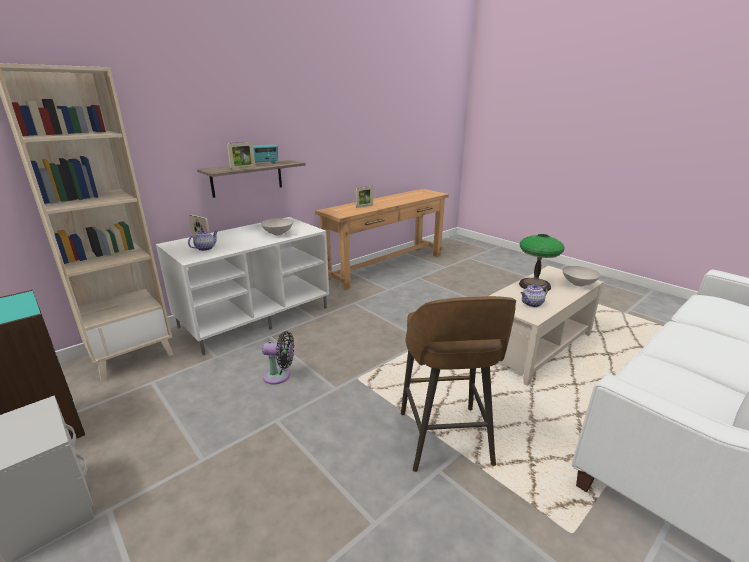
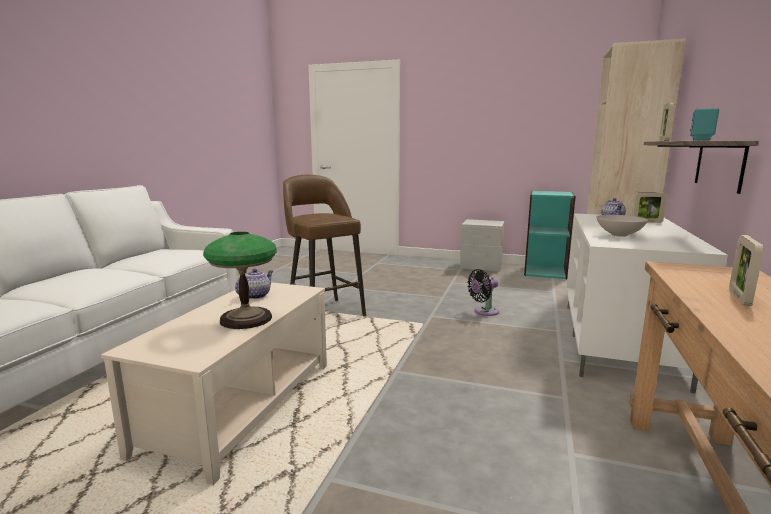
camera: 150 degrees right, 10 degrees down
(578, 284) = (164, 336): white bowl -> none

